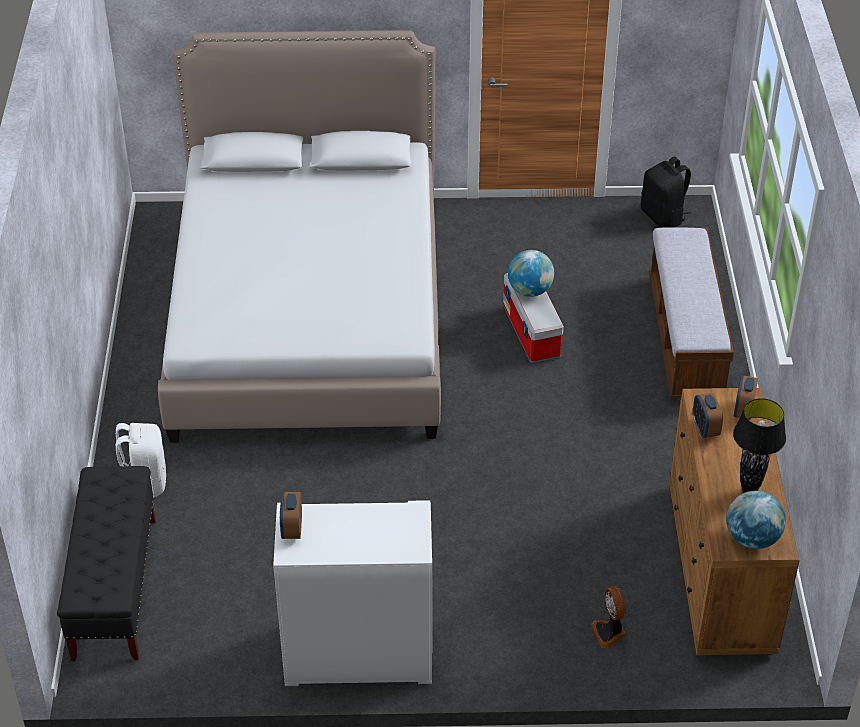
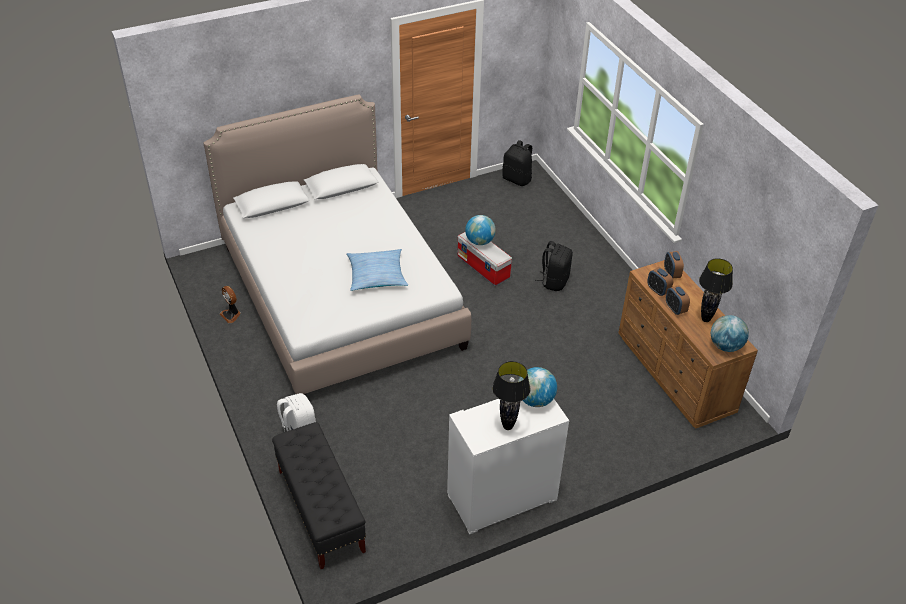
camera: 25 degrees left, 0 degrees up
(292, 529) = (470, 428): alarm clock -> alarm clock (675, 309)
(331, 294) = (376, 275): none -> pillow
(343, 544) = (508, 426): none -> black table lamp
(404, 521) = (535, 400): none -> globe
(609, 632) = (638, 432): fan -> fan (231, 315)
(623, 381) = (554, 281): none -> black backpack
(685, 338) = (573, 246): bench -> none

